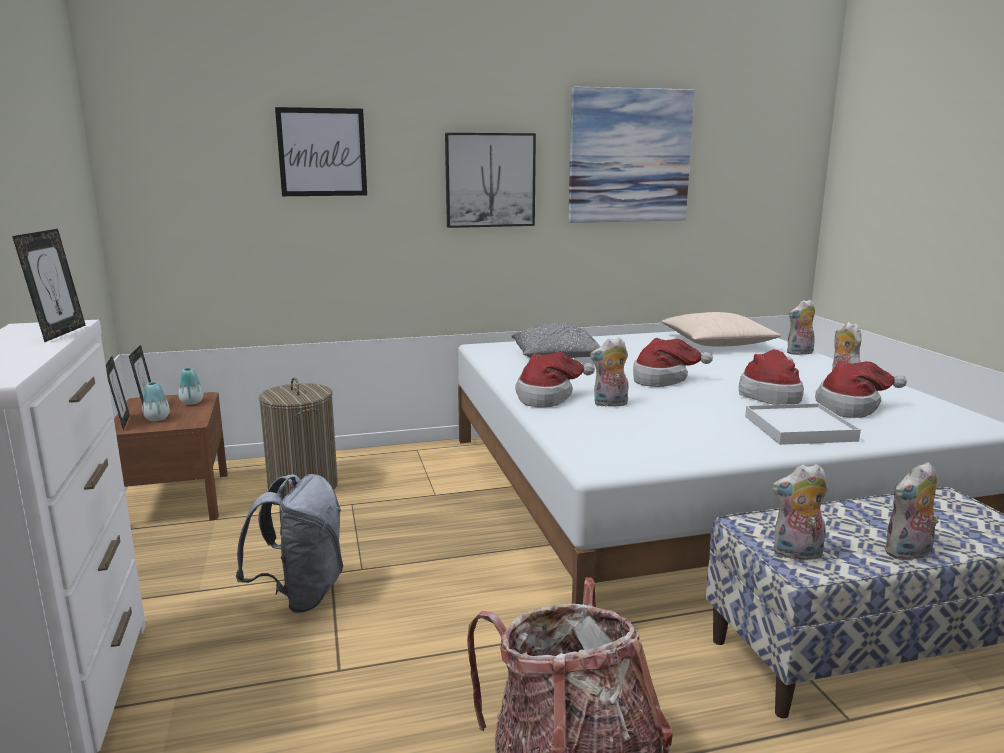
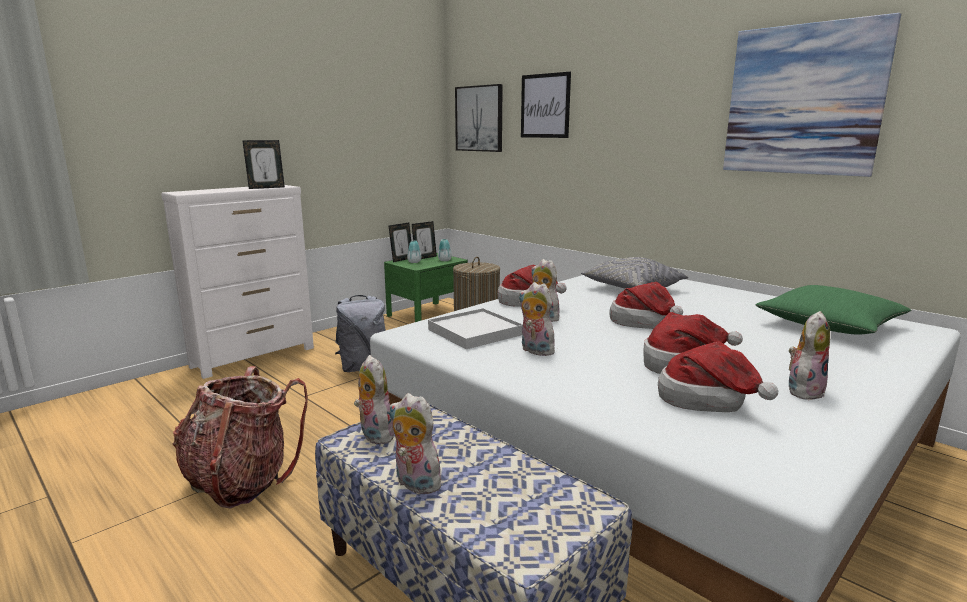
camera: 60 degrees right, 0 degrees up
(177, 499) = (427, 314): brown nightstand -> green nightstand
(490, 180) = (656, 127): picture -> picture (479, 118)
(716, 343) = (829, 325): beige pillow -> green pillow
(799, 428) = (587, 382): white tray -> white tray (475, 332)
(800, 353) = (893, 362): plush toy -> plush toy (534, 351)

